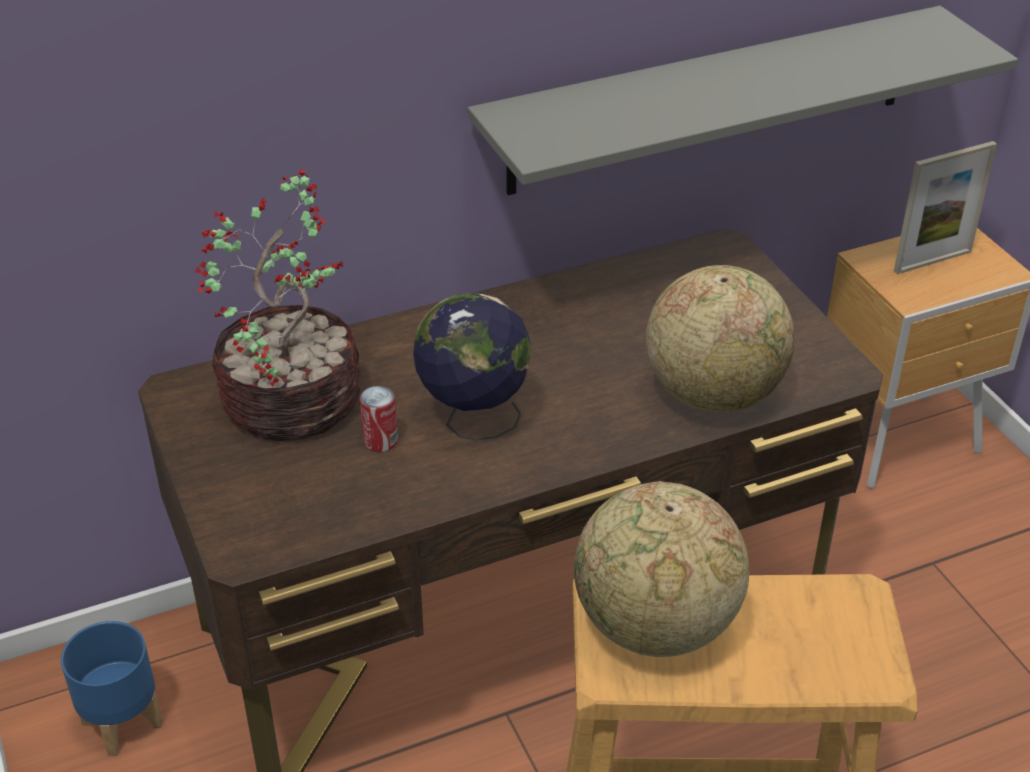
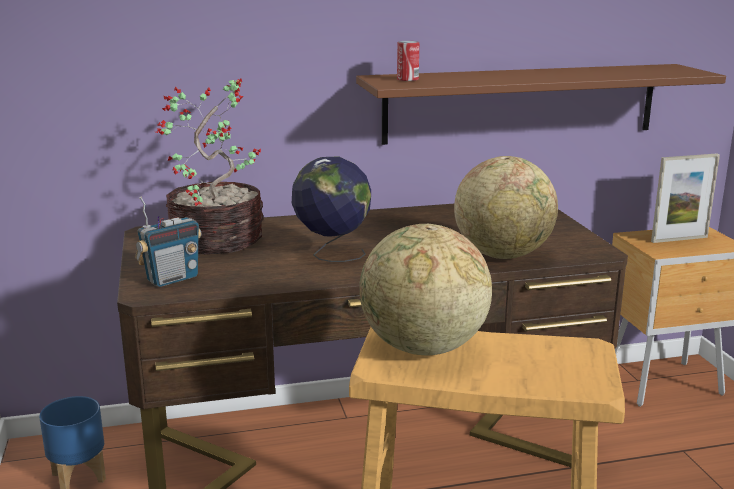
camera: 10 degrees right, 20 degrees down
(264, 512) = (172, 279): none -> radio
(380, 441) = (265, 258): can -> can (407, 79)
(712, 100) = (521, 103): grey shelf -> brown shelf

